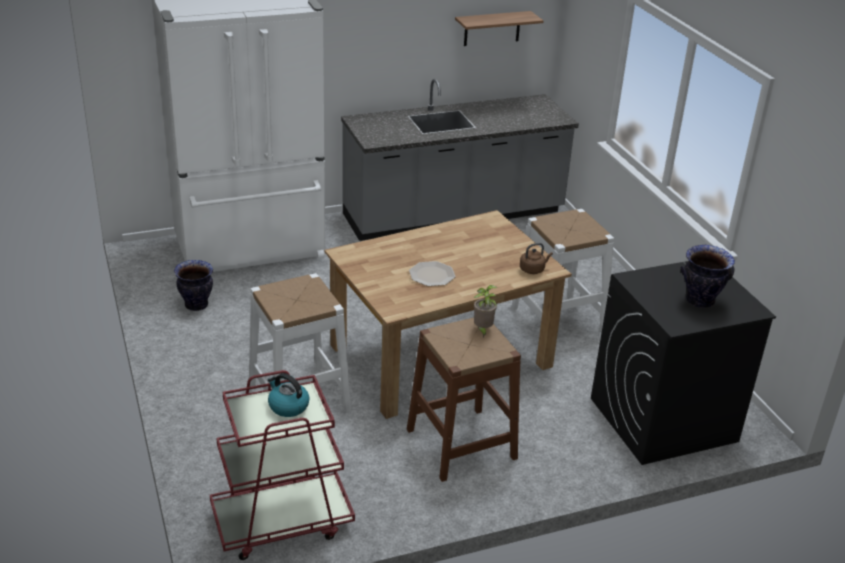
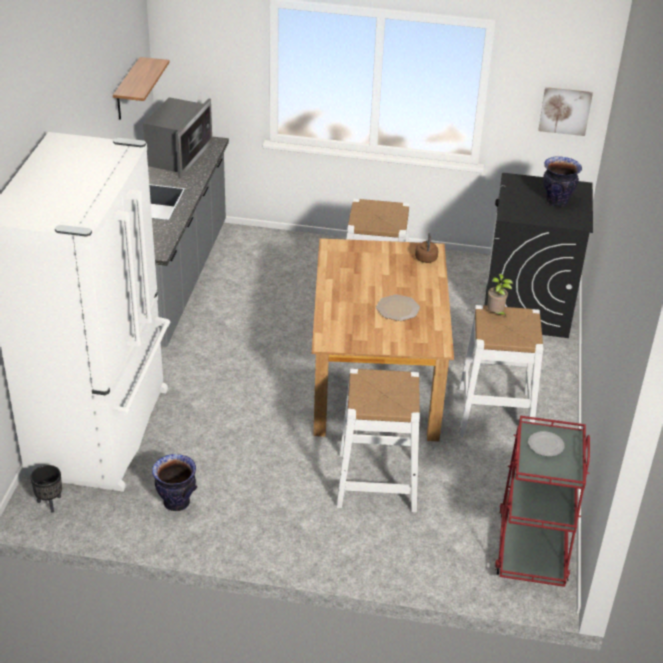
camera: 60 degrees left, 5 degrees up
(158, 254) = (50, 503): none -> black planter
(288, 406) = (546, 445): kettle -> plate
(461, 444) = (495, 413): brown stool -> white stool
(520, 112) = (178, 155): none -> microwave
(809, 224) = (565, 110): none -> picture

